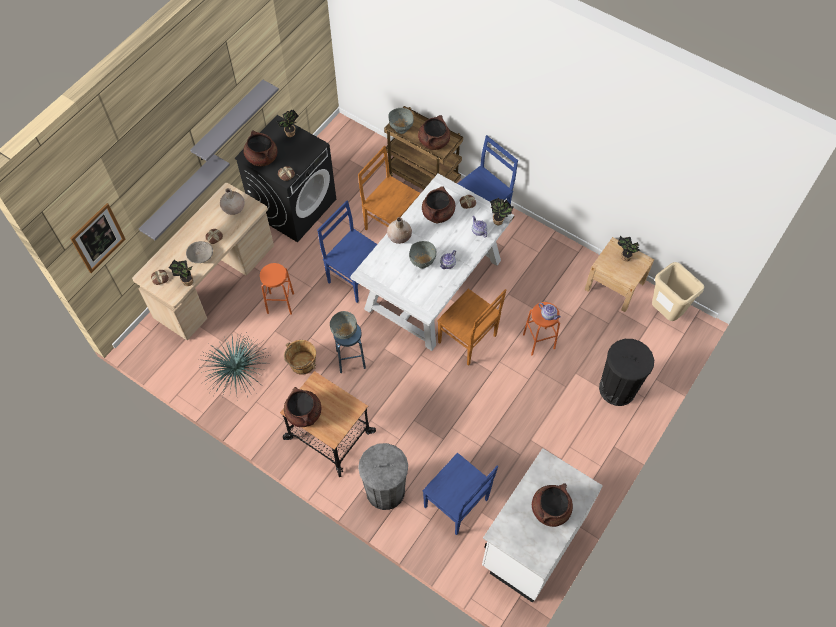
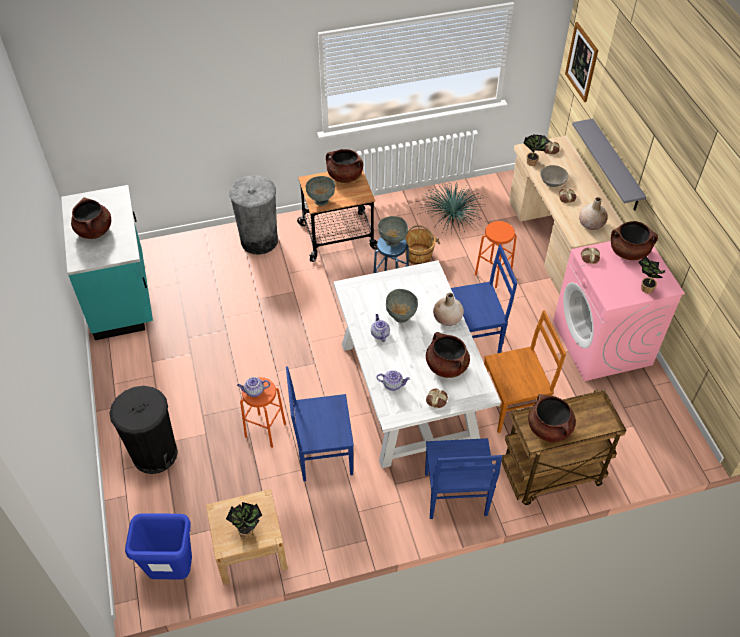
camera: 130 degrees right, 10 degrees down
(229, 122) = (668, 202): grey shelf -> none
(293, 206) = (602, 343): black washing machine -> pink washing machine
(401, 129) = (593, 410): grey bowl -> grey bowl (321, 200)
(457, 504) = (200, 273): blue chair -> blue chair (322, 454)
(468, 340) = (324, 377): brown chair -> none
(499, 221) = (387, 410): potted plant -> none
(532, 541) = (122, 296): white counter -> turquoise counter
(665, 312) = (173, 571): beige trash can -> blue trash can

